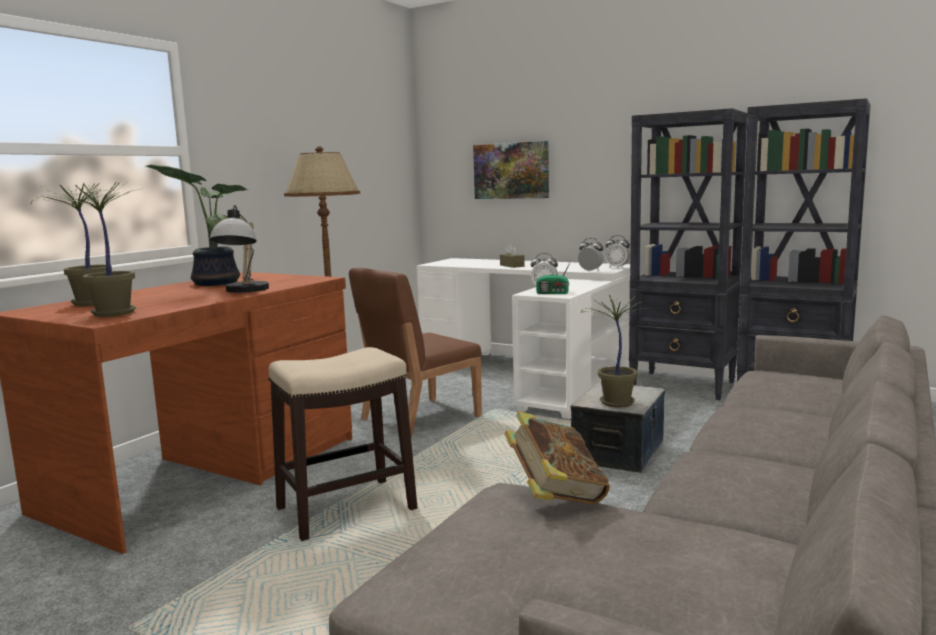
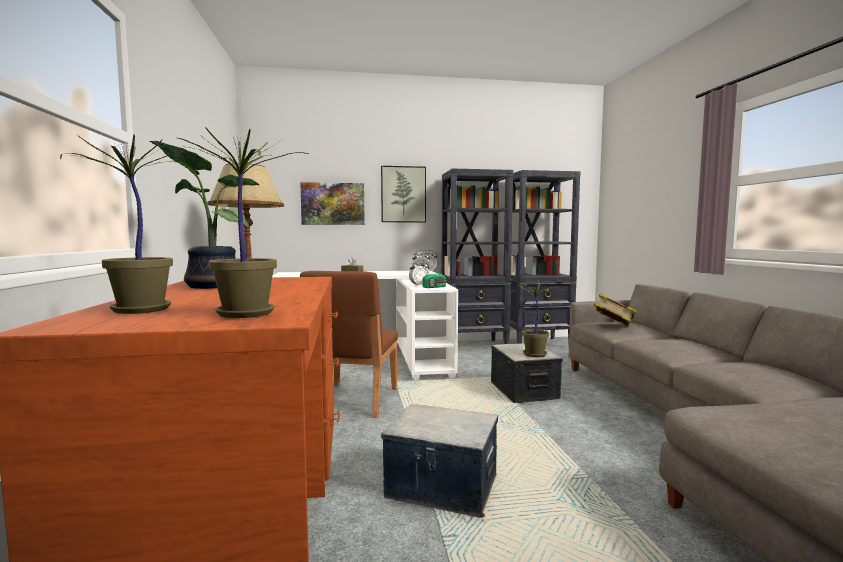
camera: 40 degrees left, 5 degrees down
(244, 291) = (293, 288): table lamp -> none
(345, 509) = (442, 487): stool -> storage box
(555, 496) = (732, 406): book -> book (613, 326)
(600, 153) = (403, 194): none -> picture

